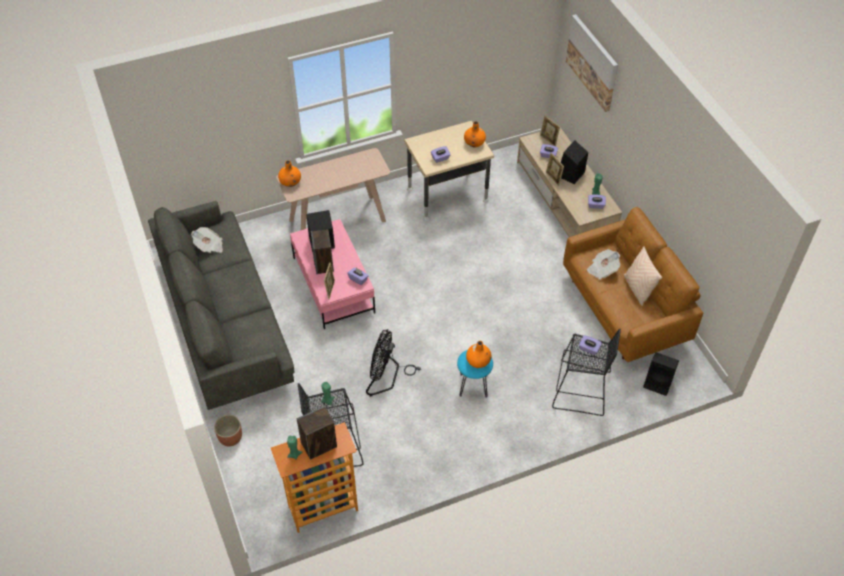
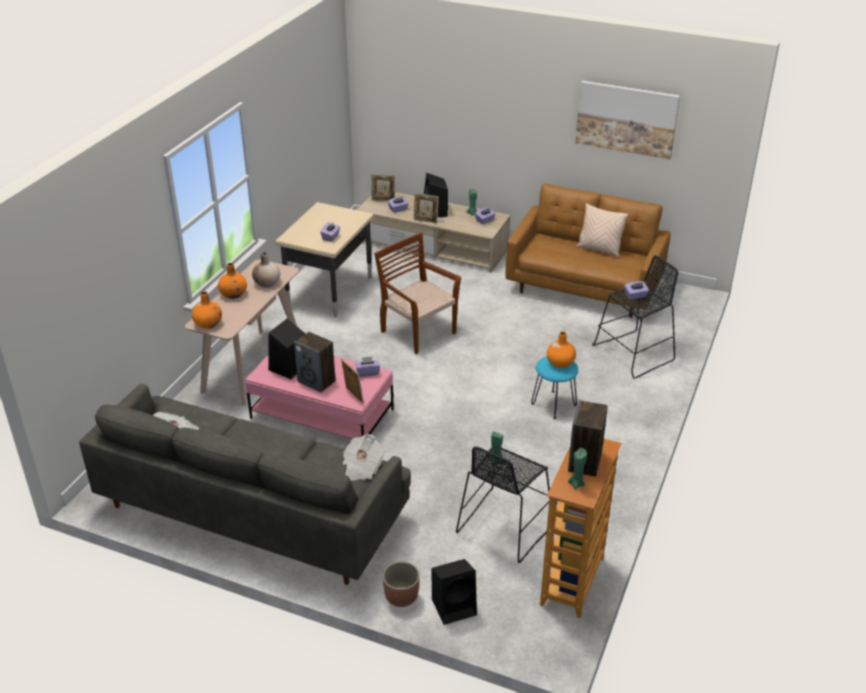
camera: 45 degrees left, 15 degrees down
(358, 172) = (267, 283): none -> beige vase
(388, 374) = (472, 444): black fan -> none
(463, 265) = (418, 332): none -> brown armchair
(474, 143) = (344, 214): orange vase -> orange vase (234, 294)
(592, 62) = (414, 82): picture -> picture (626, 119)
(602, 269) = (556, 252): newspaper -> newspaper (362, 467)
(659, 383) = (676, 316): black speaker -> black speaker (455, 606)

